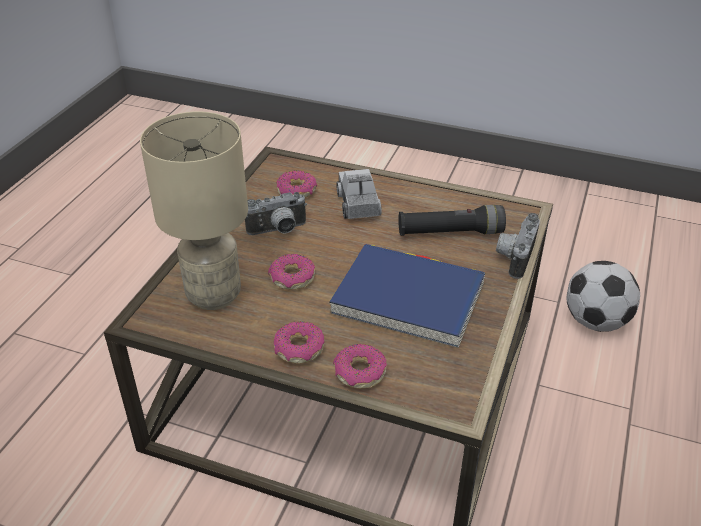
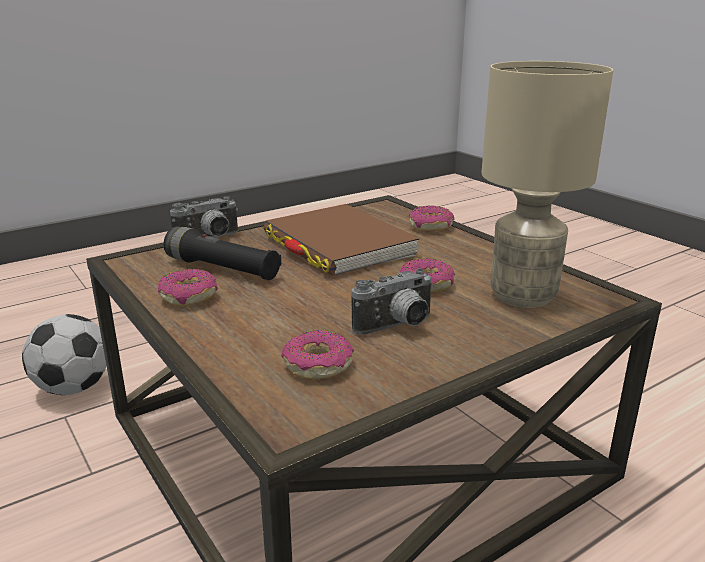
camera: 145 degrees left, 15 degrees down
(278, 231) = (398, 327): camera -> camera turned 135 degrees clockwise
(299, 349) = (466, 245): donut -> donut (189, 296)
(358, 205) = (266, 321): toy truck -> none
(408, 299) = (338, 245): blue book -> brown book

